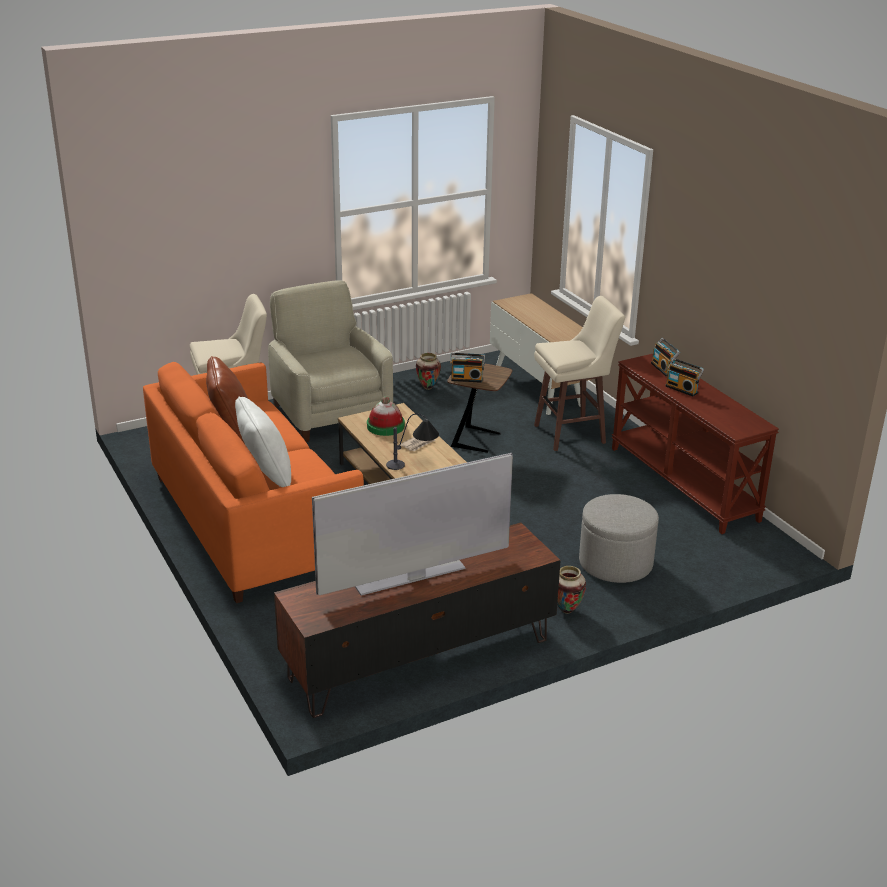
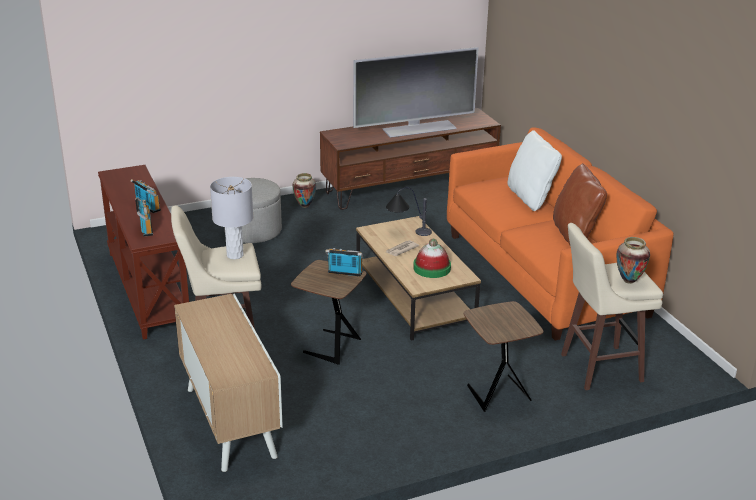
camera: 175 degrees left, 0 degrees up
(330, 413) = (496, 392): beige armchair -> brown side table
(428, 387) = (373, 430): vase -> vase (629, 281)
(564, 351) = (234, 255): none -> grey table lamp

